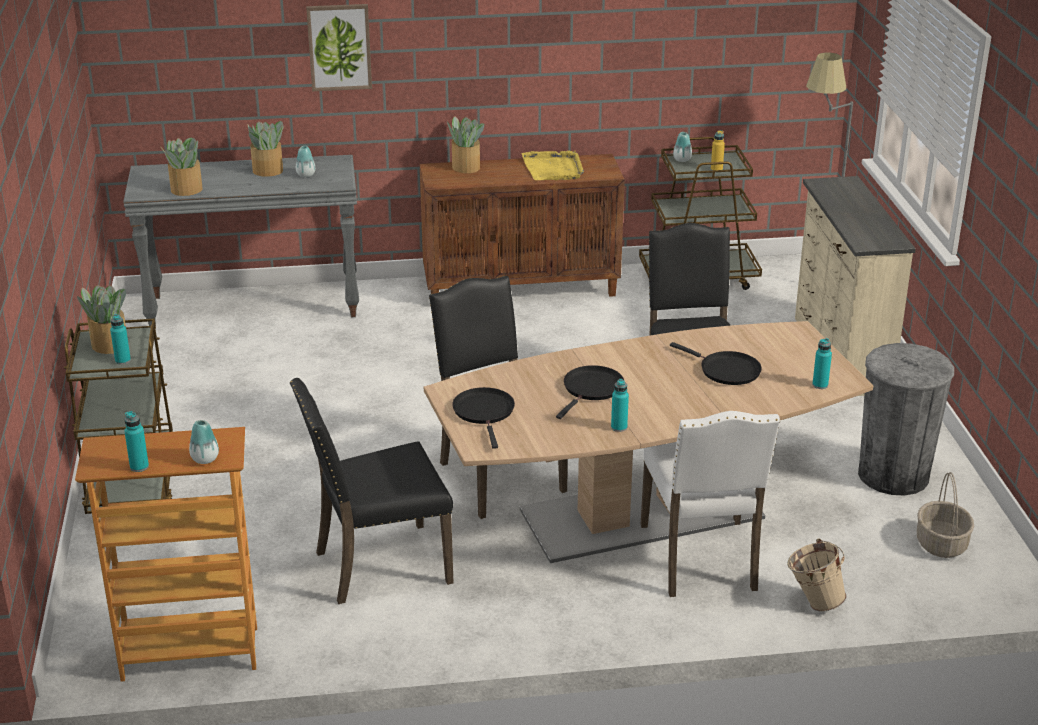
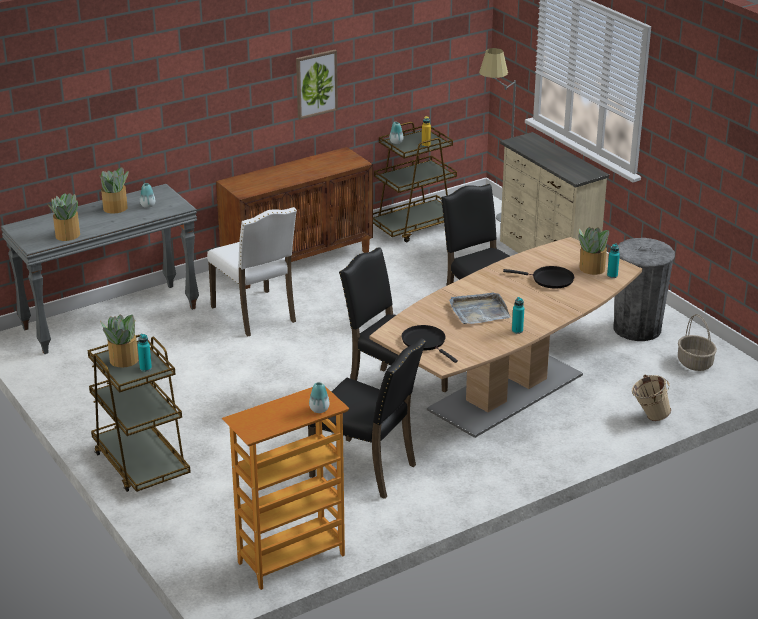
camera: 25 degrees left, 0 degrees up
(139, 467) = (281, 425): turquoise bottle -> none
(339, 47) = (154, 102): picture -> picture (316, 84)
(379, 566) = (366, 470): black chair -> black chair turned 105 degrees counterclockwise
(465, 167) = (252, 177): potted plant -> potted plant (591, 268)
(553, 168) = (316, 166): yellow tray -> none
(591, 389) = (478, 311): black frying pan -> grey tray
(702, 560) = (565, 410): white chair -> white chair (256, 314)

